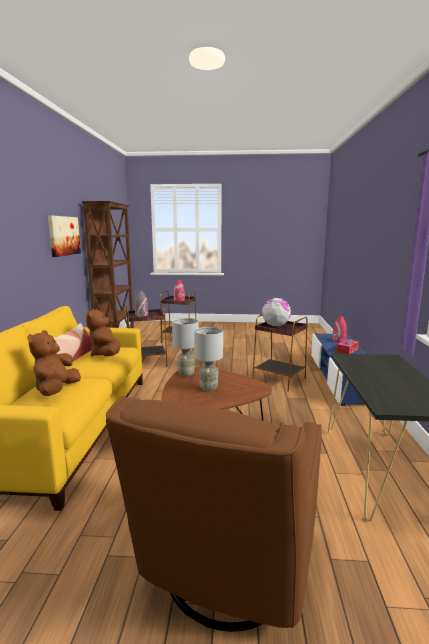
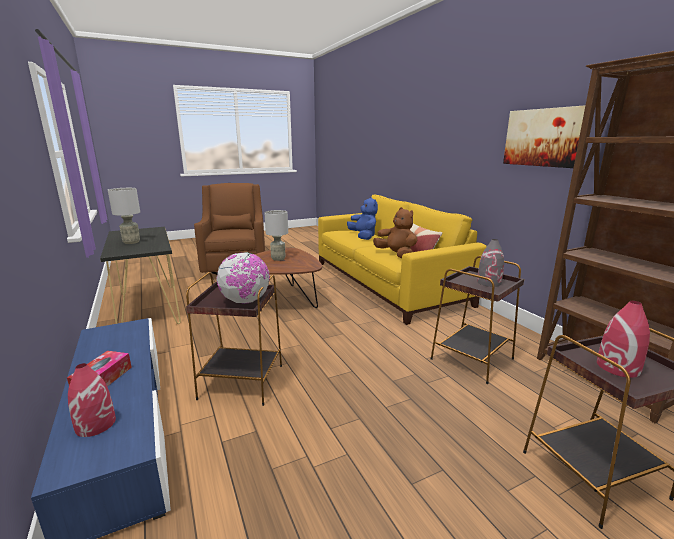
camera: 150 degrees right, 5 degrees up
(56, 390) = (363, 237): brown plush toy -> blue plush toy
(186, 374) = (309, 263): grey table lamp -> grey table lamp (131, 242)

